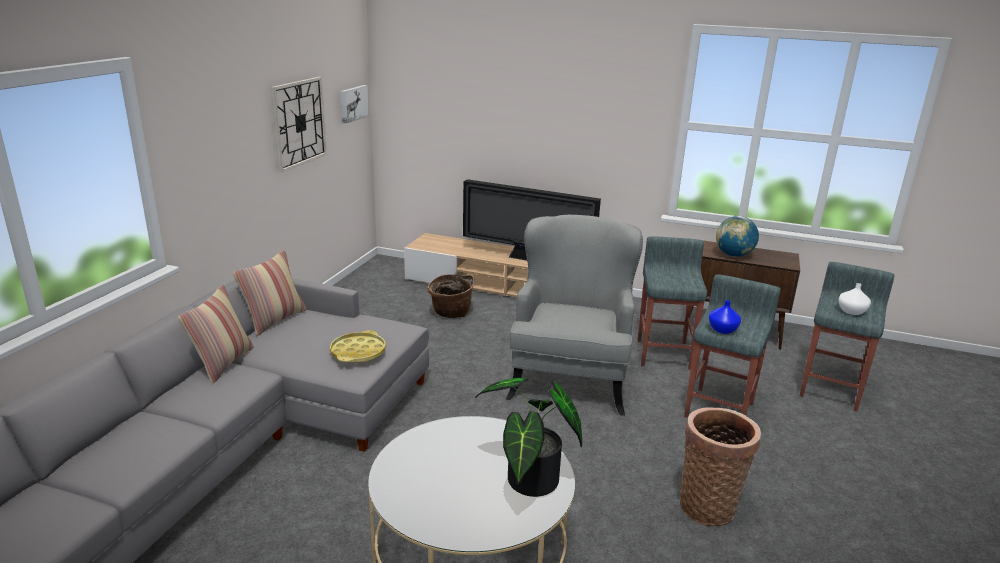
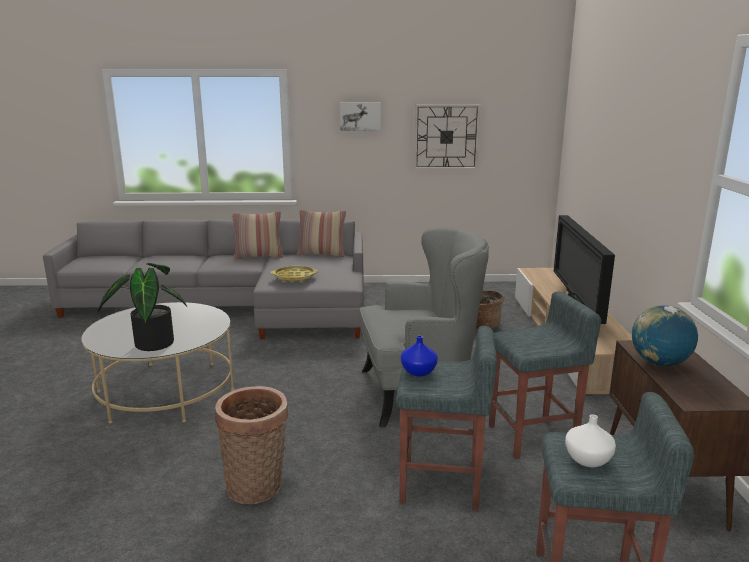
camera: 70 degrees right, 5 degrees down
(352, 103) = (529, 134): picture -> picture (360, 116)

